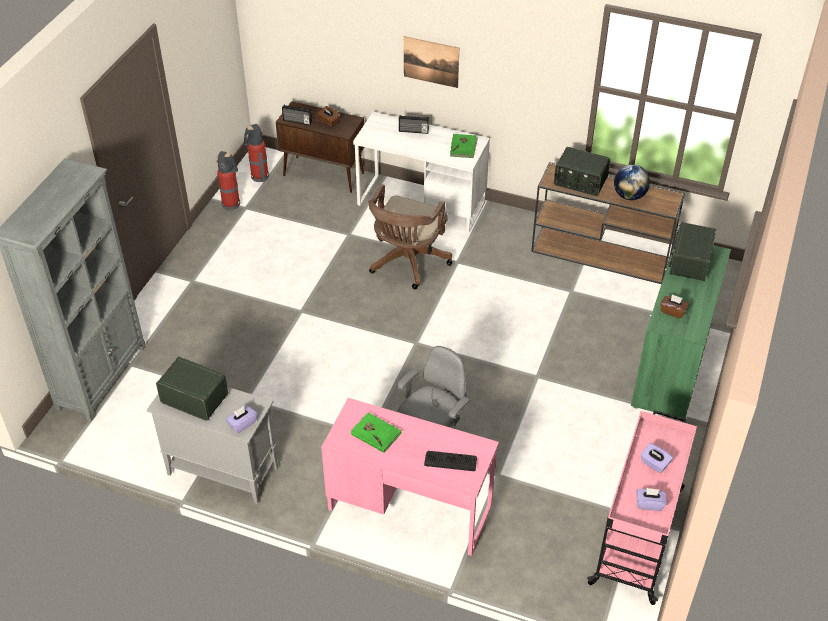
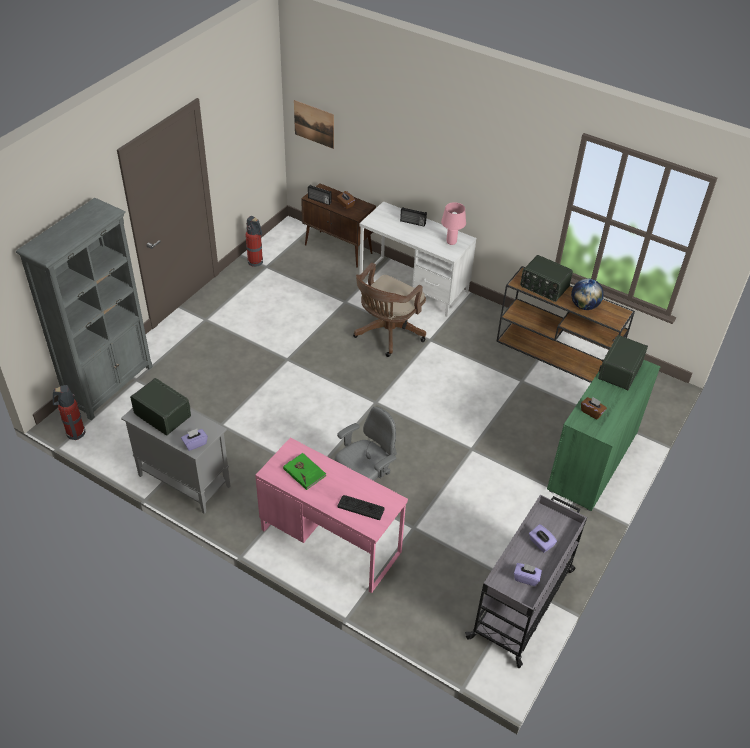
camera: 10 degrees right, 0 degrees up
(259, 177) = (284, 243): fire extinguisher -> fire extinguisher (74, 433)
(431, 62) = (433, 164): picture -> picture (314, 124)
(463, 147) = (451, 242): green book -> pink table lamp
(638, 534) = (522, 602): pink cart -> grey cart

